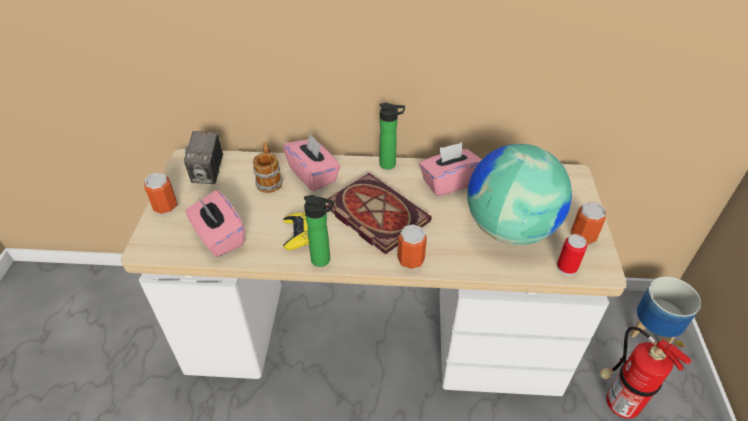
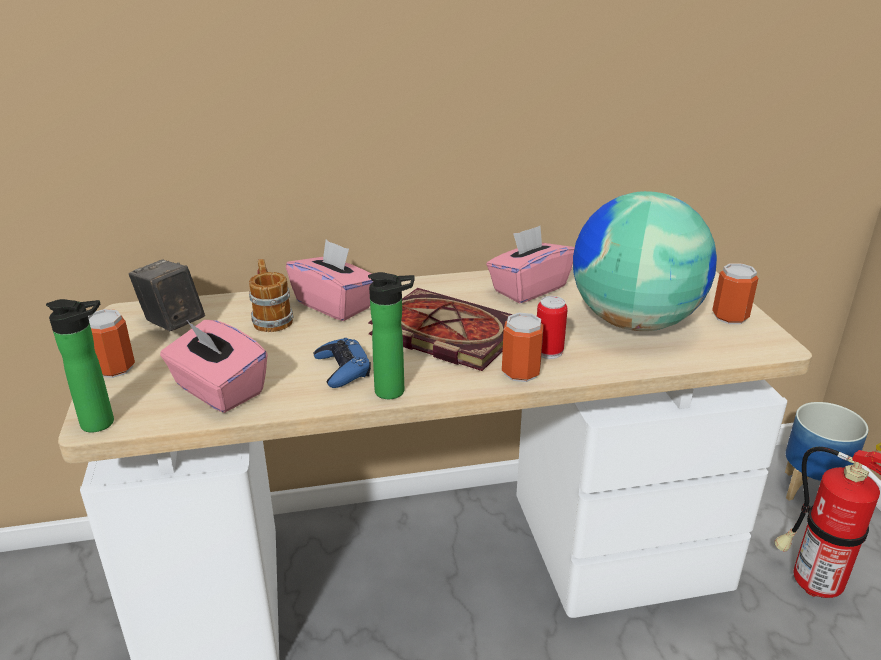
camera: 15 degrees left, 15 degrees down
(208, 173) = (172, 323): camera -> camera turned 150 degrees clockwise
(298, 234) = (343, 369): yellow game controller -> blue game controller
(390, 165) = (439, 281): bottle -> bottle (103, 423)
(566, 267) = (729, 349): can -> can (548, 351)

